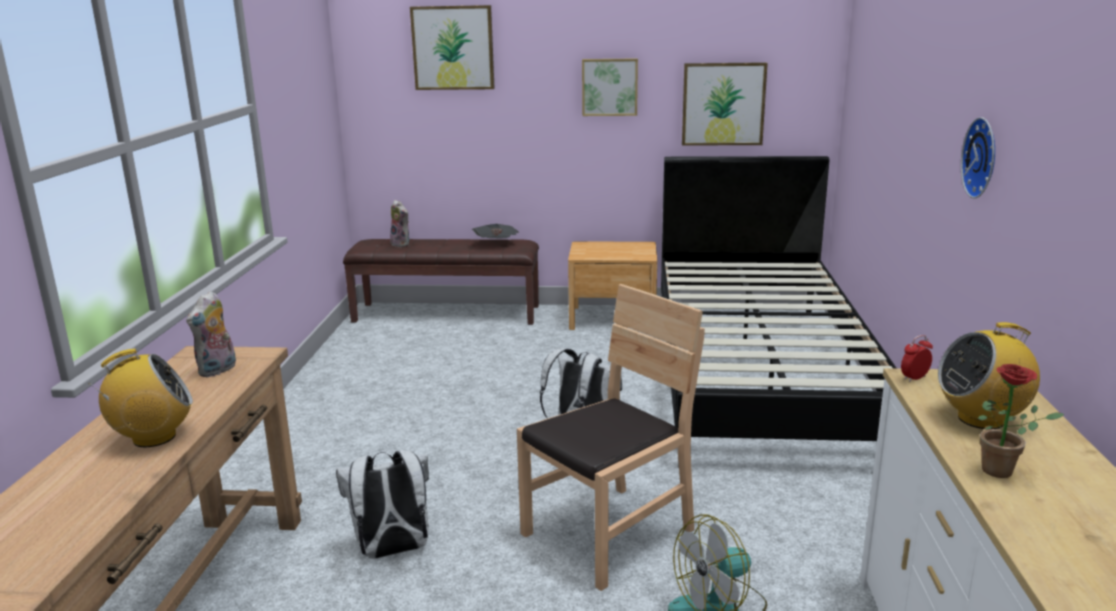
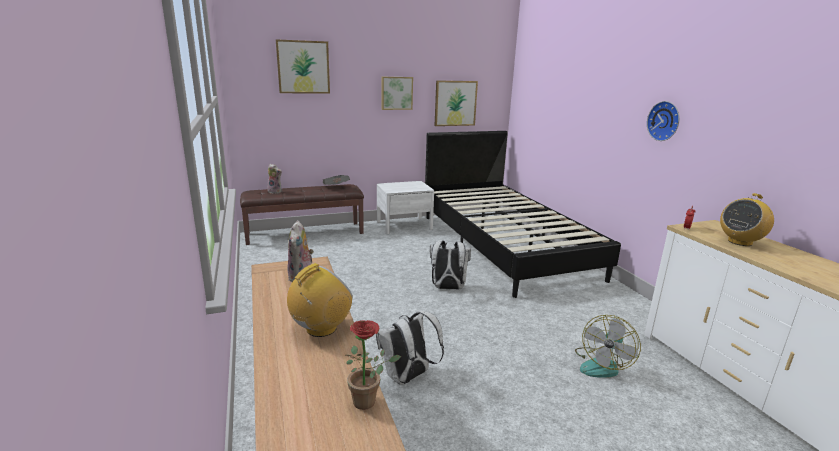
camera: 25 degrees left, 0 degrees up
(609, 534) = (514, 339): brown chair -> none
(612, 318) = (404, 225): brown nightstand -> white nightstand
(1004, 471) = (785, 263): potted plant -> potted plant (369, 401)

